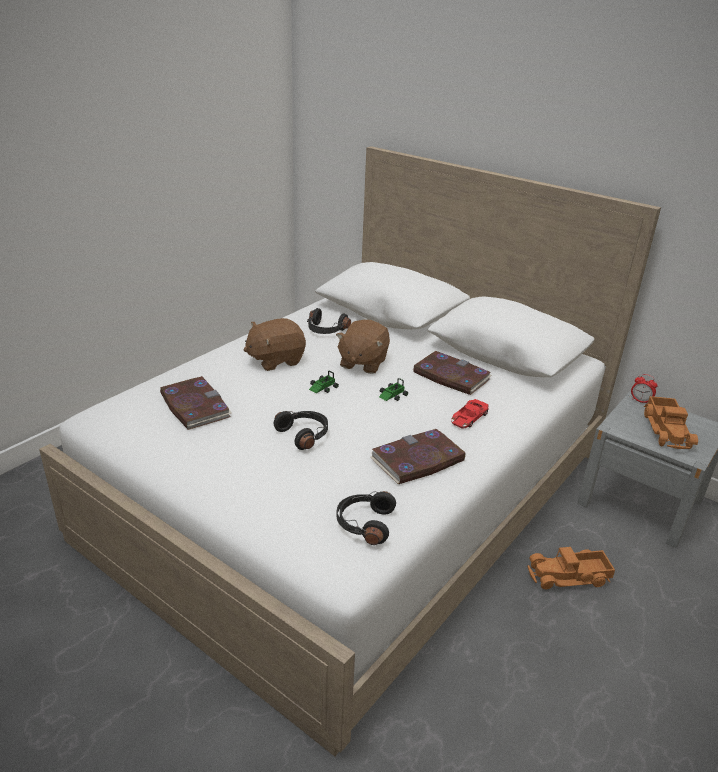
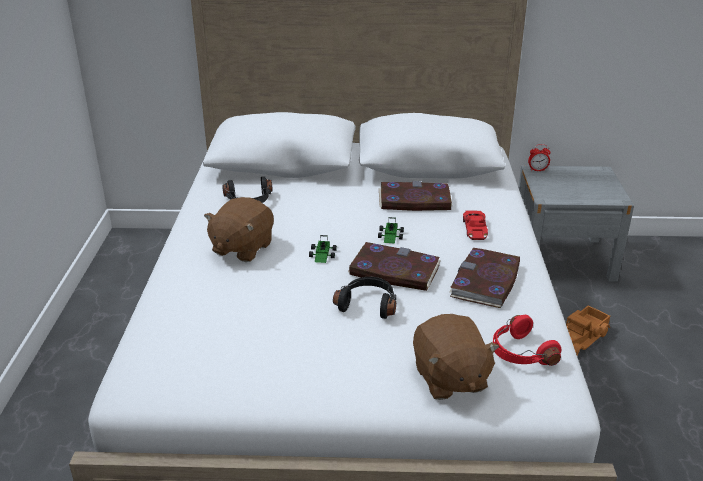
camera: 35 degrees left, 0 degrees up
(194, 406) = (225, 327): book -> book (394, 270)
(362, 363) = (326, 218): brown plush toy -> brown plush toy (449, 378)
(364, 524) = (520, 353): black headphones -> red headphones
(668, 430) = (580, 185): toy truck -> none

